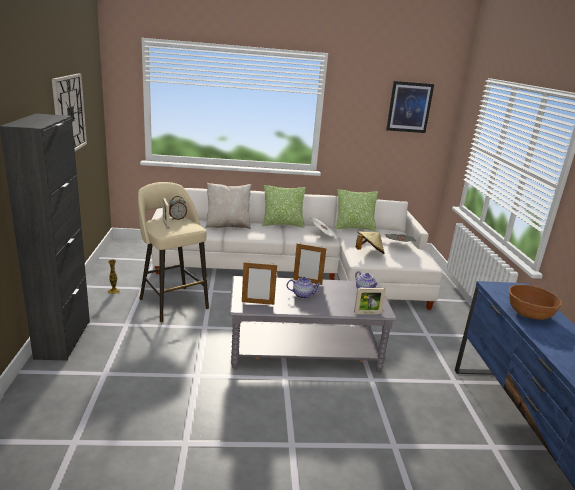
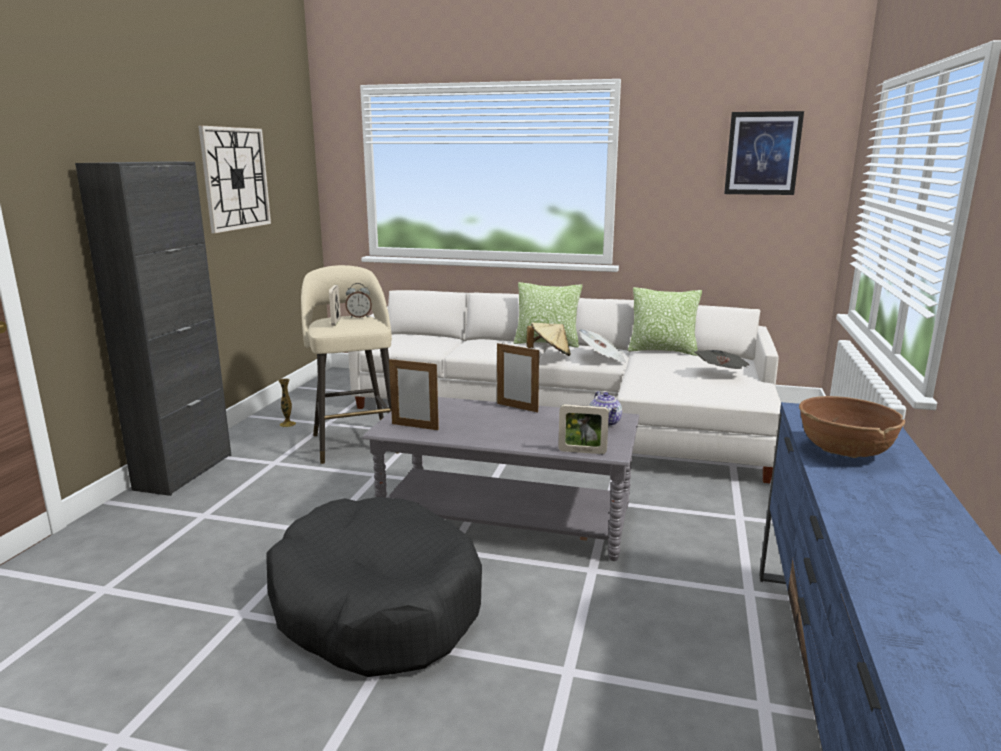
camera: 20 degrees right, 5 degrees down
(228, 225) = (461, 342): beige pillow -> none
(265, 423) = (375, 605): none -> black dog bed
(303, 295) = (495, 422): teapot -> none
(369, 252) = (659, 379): beige hat -> beige hat (550, 354)

